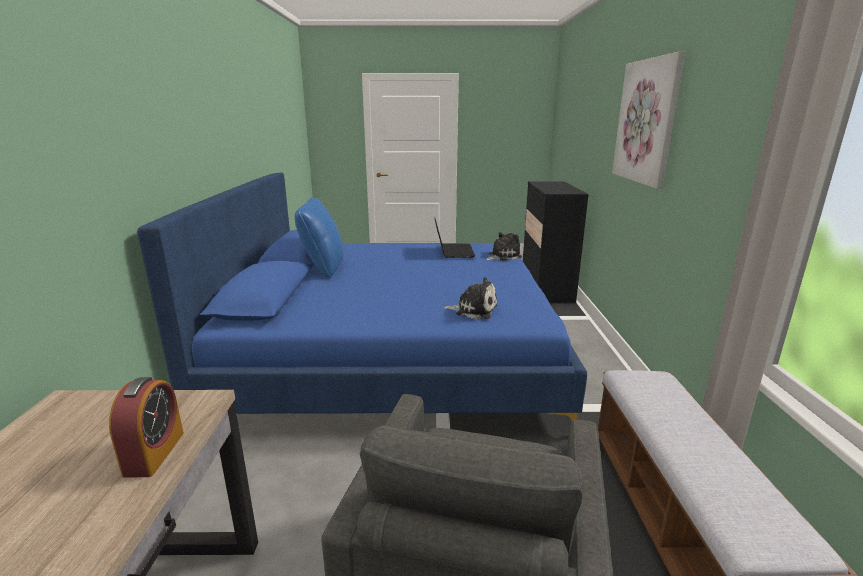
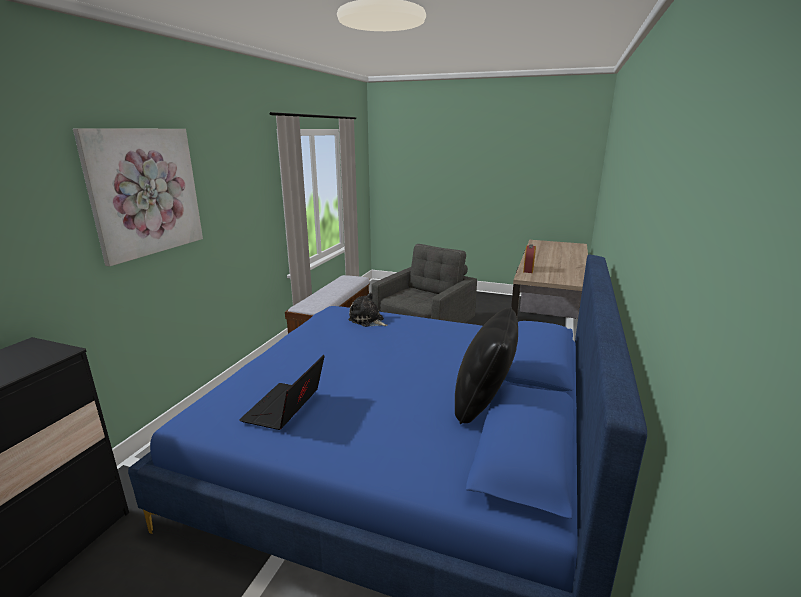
camera: 160 degrees left, 0 degrees up
(323, 268) = (483, 403): blue pillow -> black pillow
(502, 256) = (240, 384): plush toy -> none

